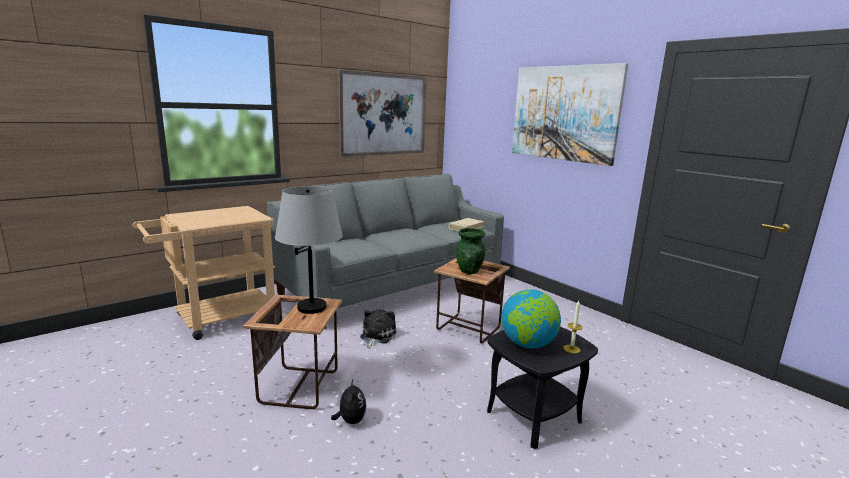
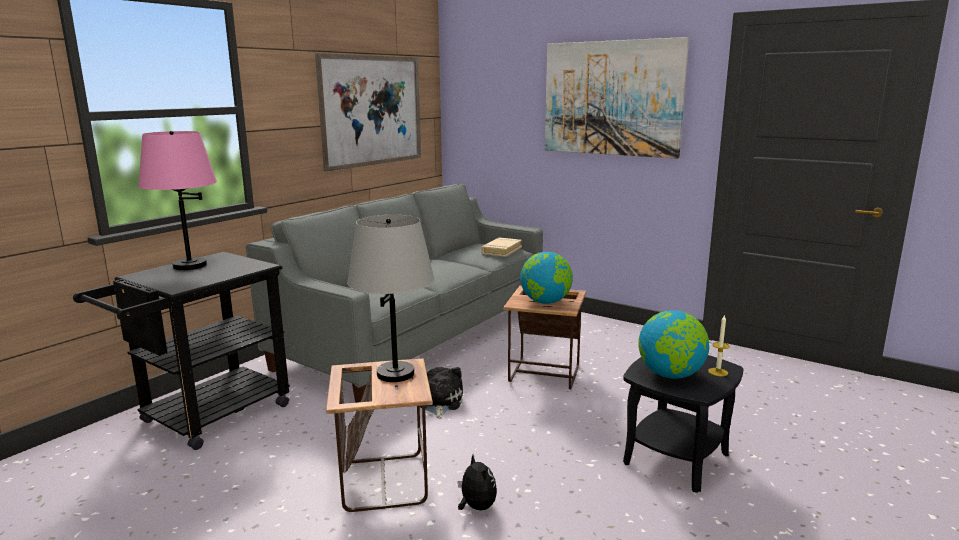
camera: 15 degrees left, 0 degrees up
(216, 212) = (189, 266): none -> pink table lamp
(217, 319) = (205, 418): beige cart -> black cart
(469, 271) = (546, 302): green vase -> globe

